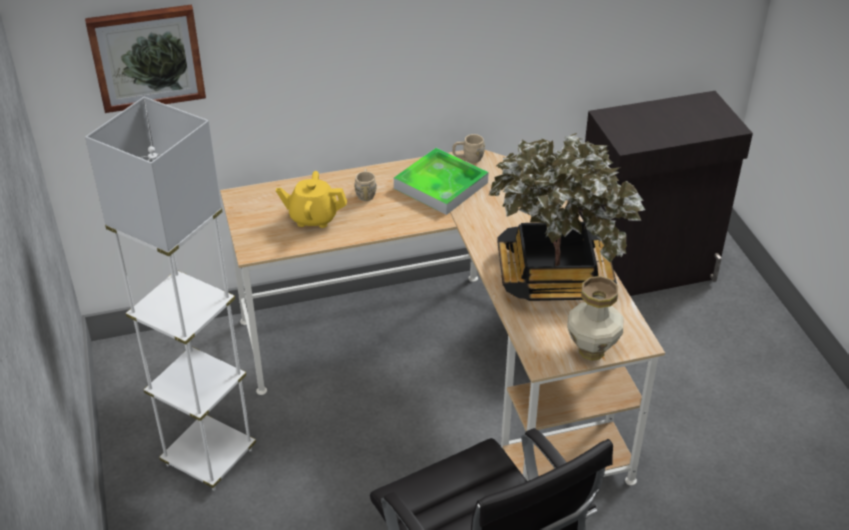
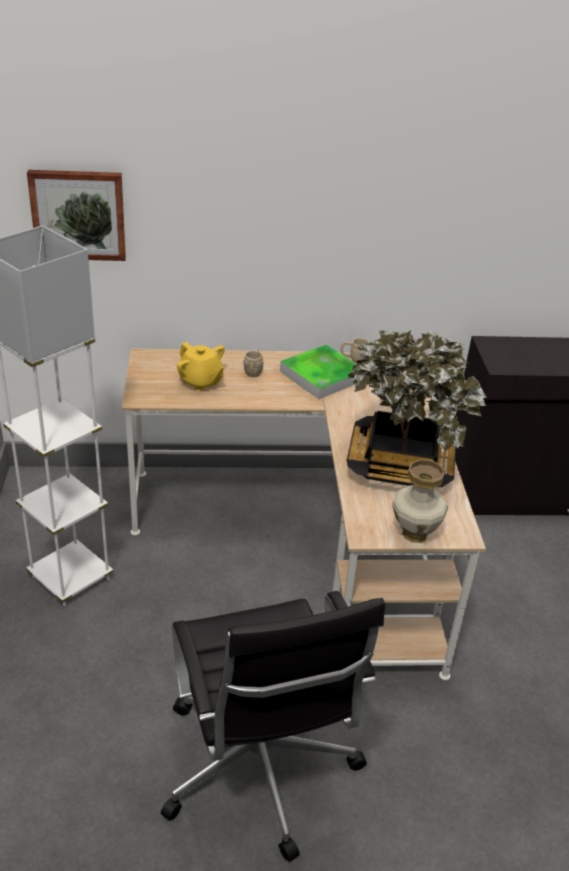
camera: 10 degrees right, 5 degrees down
(313, 217) = (200, 382): yellow teapot -> yellow teapot turned 150 degrees counterclockwise

